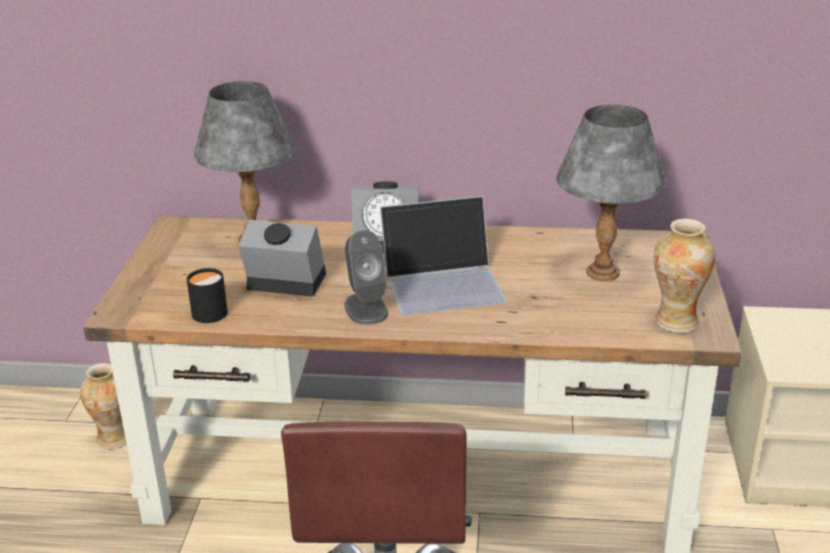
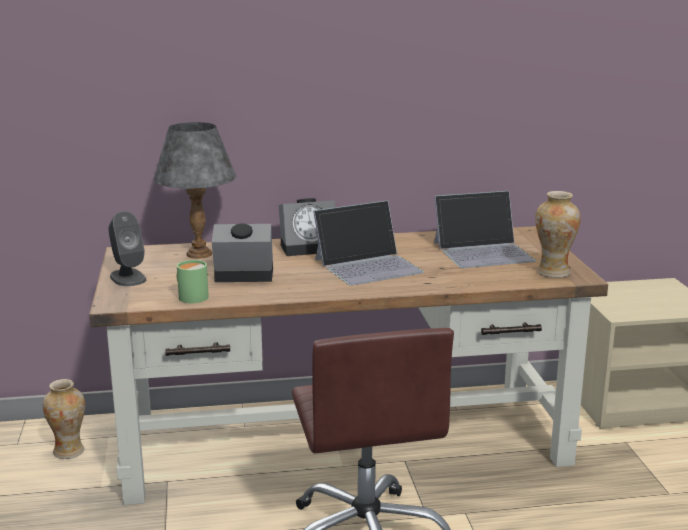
camera: 15 degrees left, 10 degrees down
(208, 311) = (191, 296): black mug -> green mug
(365, 308) = (318, 284): grey speaker -> grey speaker (127, 277)
(603, 272) = (483, 251): grey table lamp -> laptop

